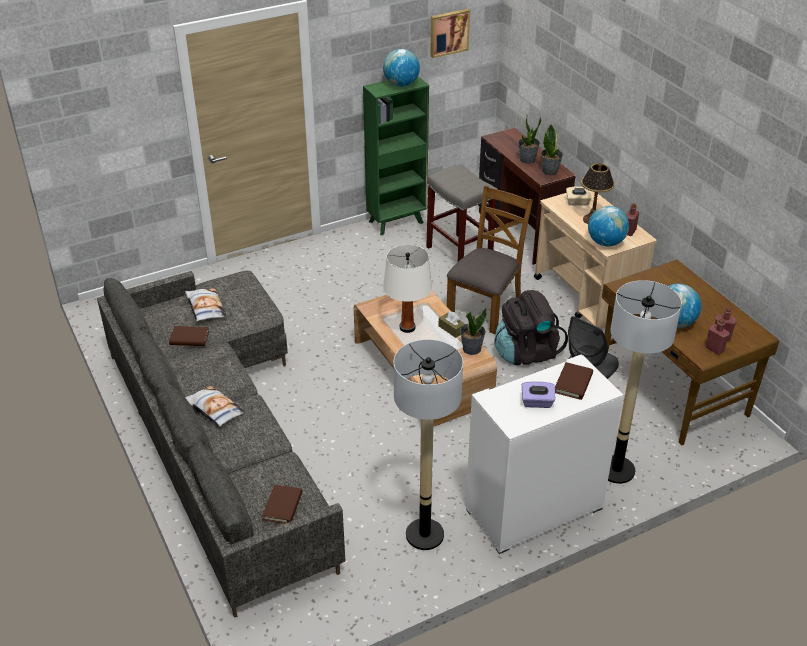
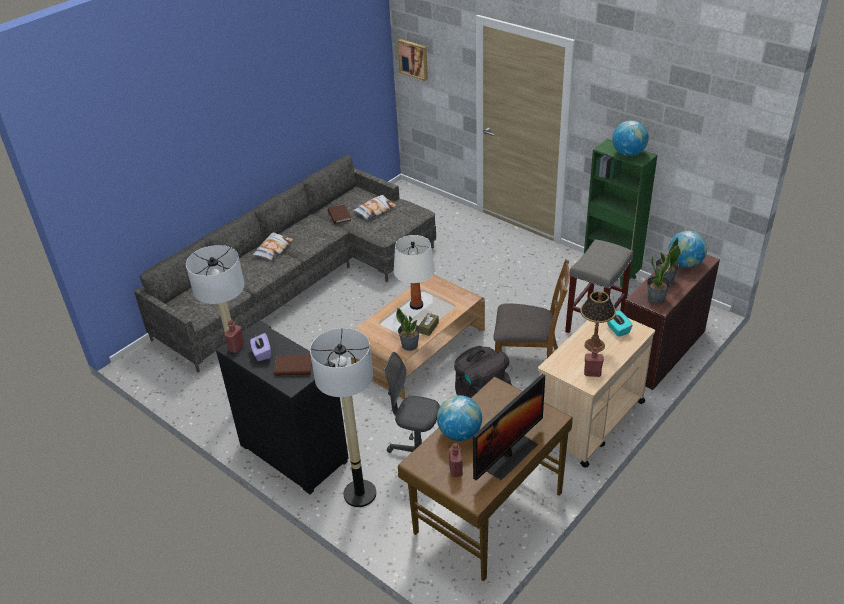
camera: 70 degrees right, 0 degrees up
(282, 506) = (193, 304): brown book -> none
(448, 32) = (702, 134): picture -> picture (414, 59)
(534, 510) = (292, 453): white cabinet -> black cabinet
(577, 202) = (617, 329): beige tissue box -> turquoise tissue box
(606, 242) = (560, 362): globe -> globe (685, 264)
(712, 304) = (508, 455): none -> monitor
(714, 349) = (434, 468): red bottle -> red bottle (236, 347)

